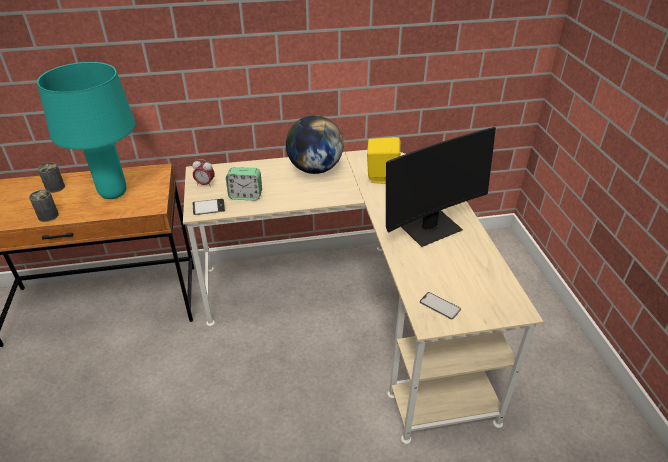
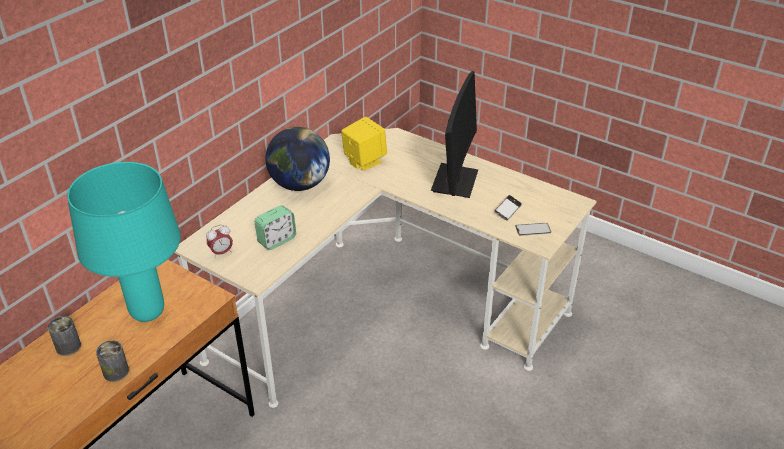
camera: 45 degrees left, 0 degrees up
(209, 209) = (263, 270): phone -> phone (507, 210)

